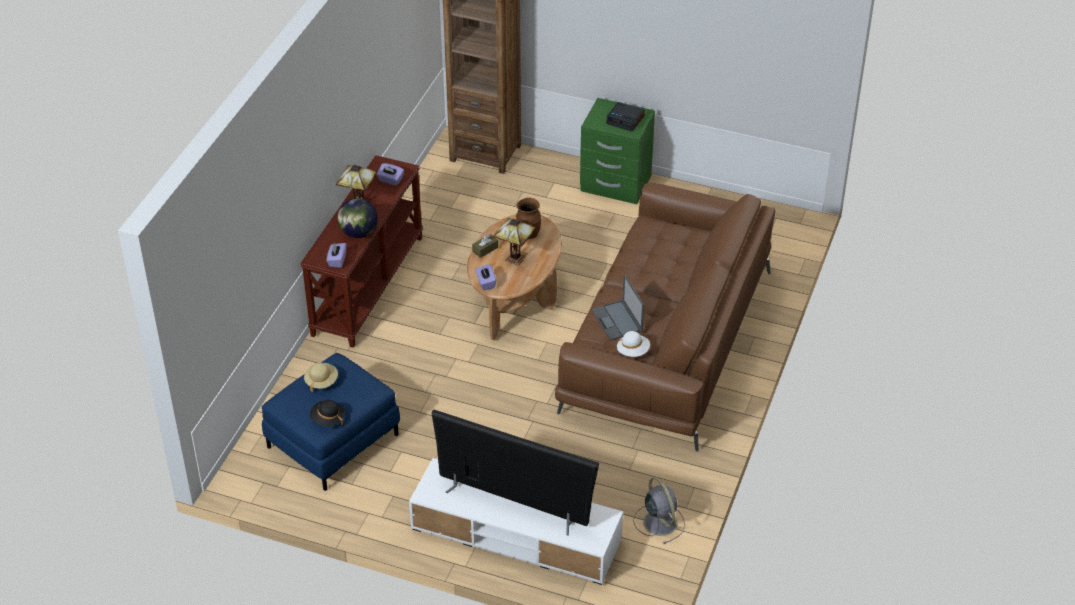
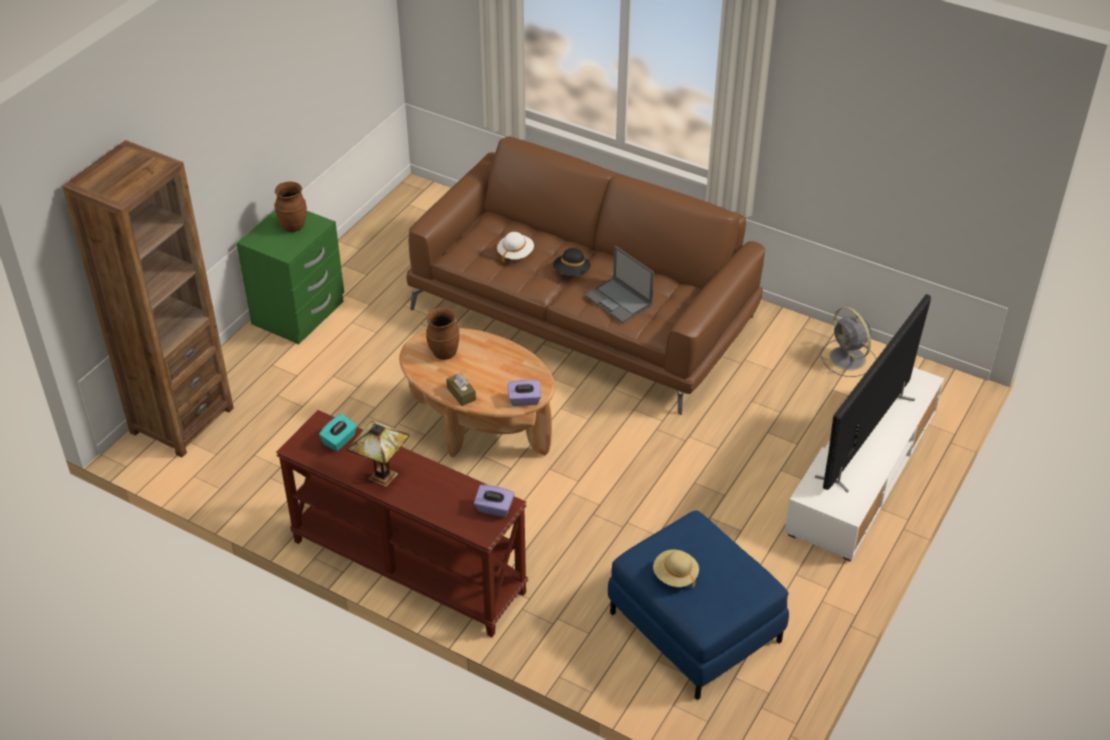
camera: 80 degrees left, 0 degrees up
(327, 419) = (744, 575): black hat -> black hat (571, 272)
(358, 233) = (442, 482): globe -> none
(390, 180) = (339, 440): purple tissue box -> turquoise tissue box
(513, 259) = (486, 371): table lamp -> none
(617, 321) = (619, 300): laptop -> laptop turned 60 degrees clockwise
(625, 120) = (293, 226): alarm clock -> brown vase
(633, 351) = (671, 296): white hat -> white hat (515, 253)
(659, 521) = (848, 359): grey fan -> grey fan turned 105 degrees counterclockwise

